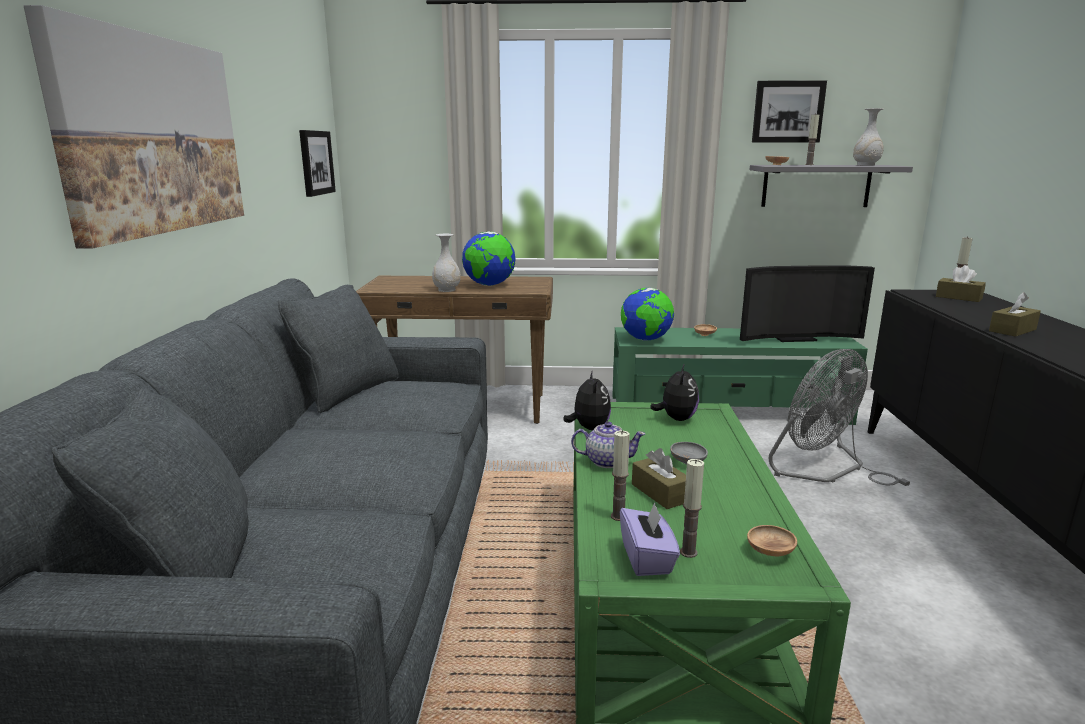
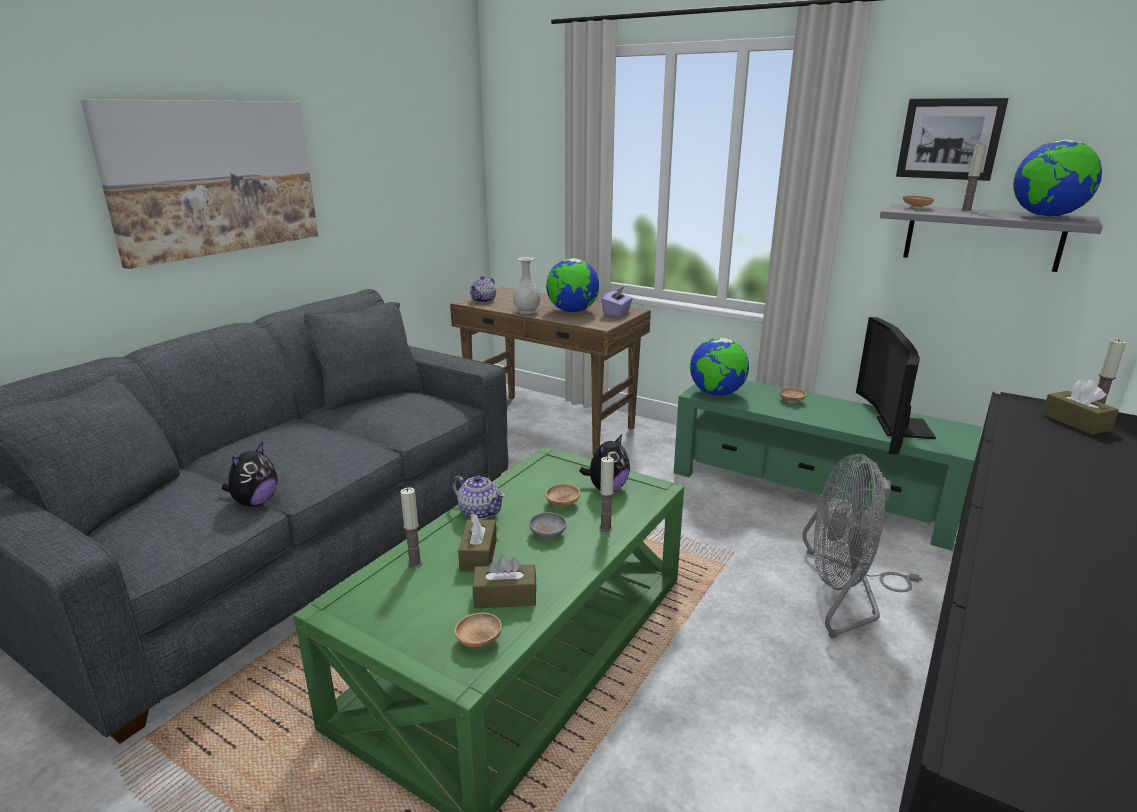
camera: 30 degrees right, 5 degrees up
(316, 162) = (444, 180): picture -> none
(384, 287) = (484, 300): none -> teapot
(589, 428) = (516, 476): plush toy -> plush toy (255, 502)
(647, 558) = (378, 606): purple tissue box -> purple tissue box (617, 313)
(661, 437) = (562, 503): none -> brown bowl
(688, 552) = (417, 614): candle -> candle (605, 528)
(793, 338) = (895, 427): television -> television turned 75 degrees clockwise
(832, 467) = (847, 591): grey fan -> grey fan turned 75 degrees counterclockwise
(866, 165) = (1046, 217): white vase -> globe
(1012, 330) = (1033, 486): brown tissue box -> brown tissue box (505, 597)

